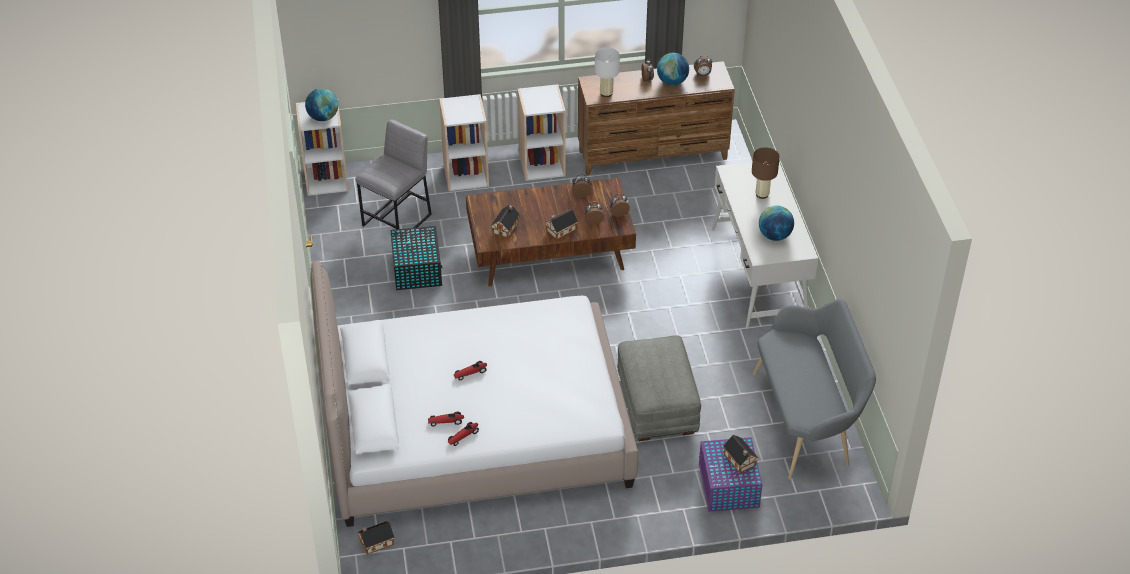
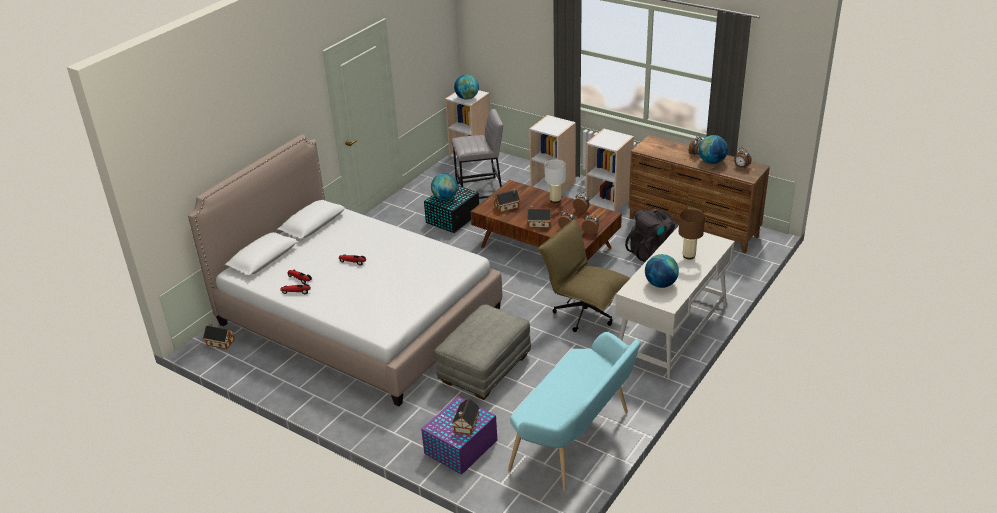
camera: 45 degrees right, 10 degrees down
(411, 251) = (445, 198): none -> globe
(606, 93) = (654, 150): white table lamp -> white table lamp (555, 200)
(650, 202) = (652, 252): none -> black backpack
(671, 300) = (585, 314): none -> beige office chair
(807, 420) = (576, 441): grey bench -> turquoise bench

